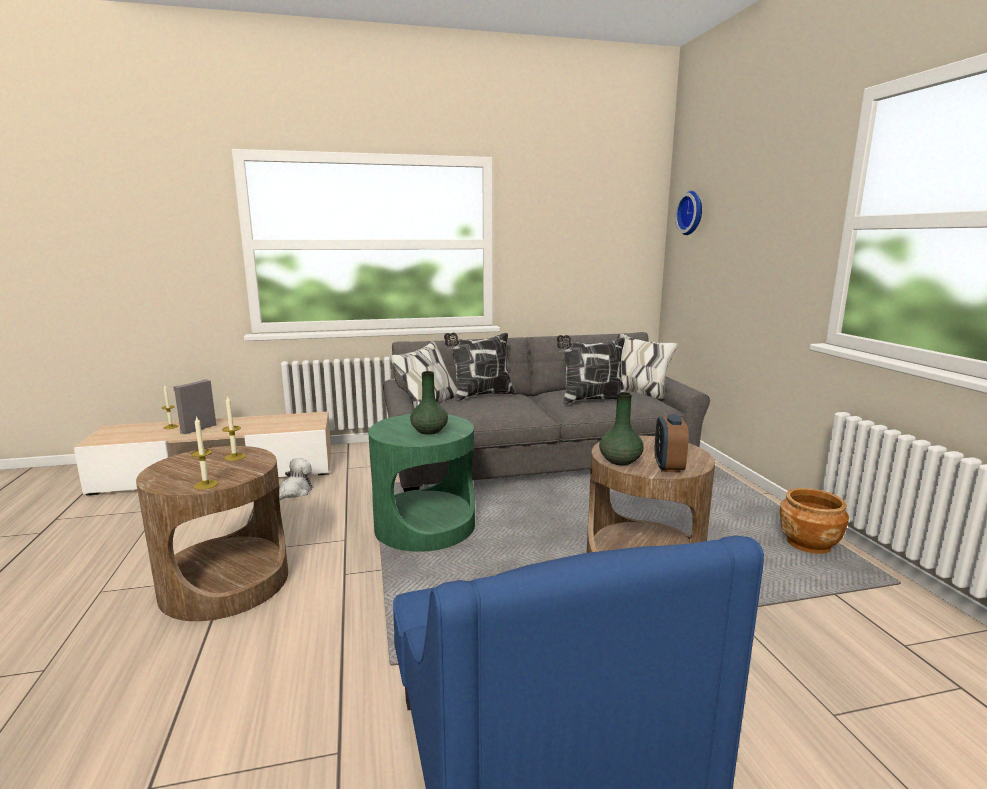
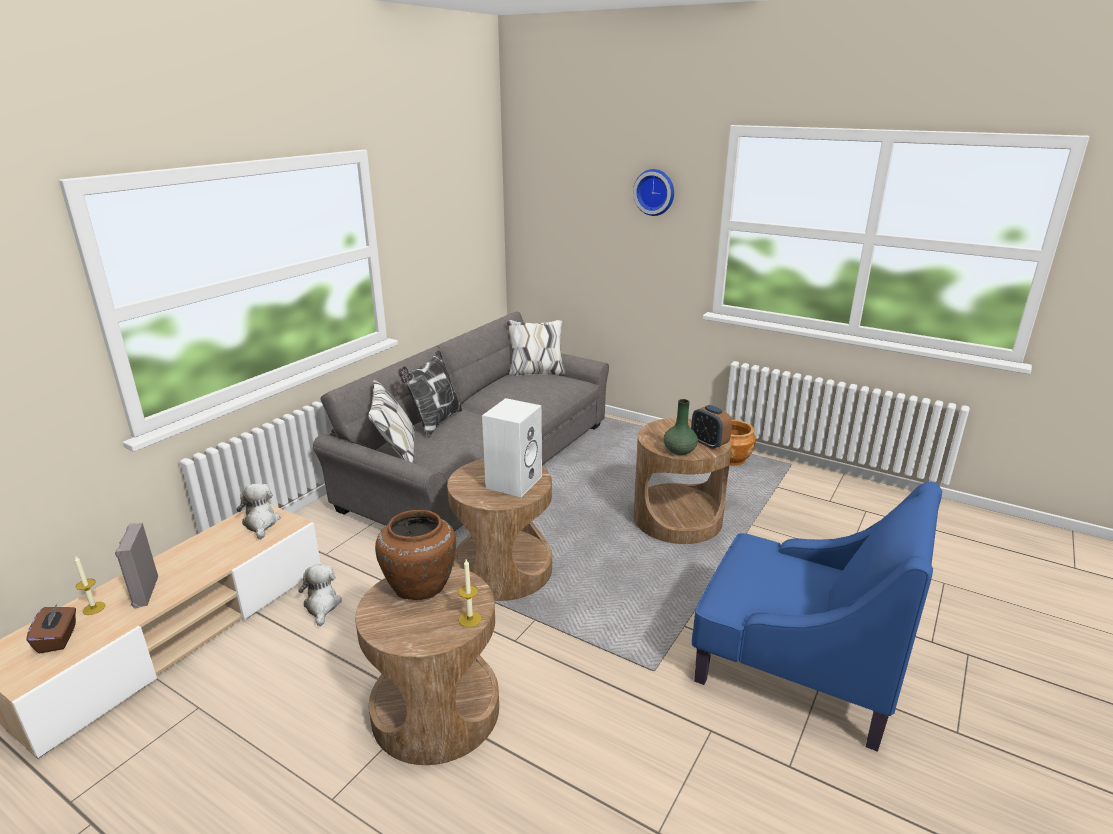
camera: 45 degrees left, 10 degrees up
(136, 432) = (58, 639): none -> brown tissue box
(235, 457) = (421, 585): candle -> brown vase
(303, 420) = (261, 523): none -> plush toy
(425, 526) = (503, 569): green side table -> brown side table
(429, 431) = (513, 481): green vase -> white speaker
(591, 400) = (528, 395): pillow -> none
(692, 213) = (542, 192): wall clock -> wall clock (655, 192)

